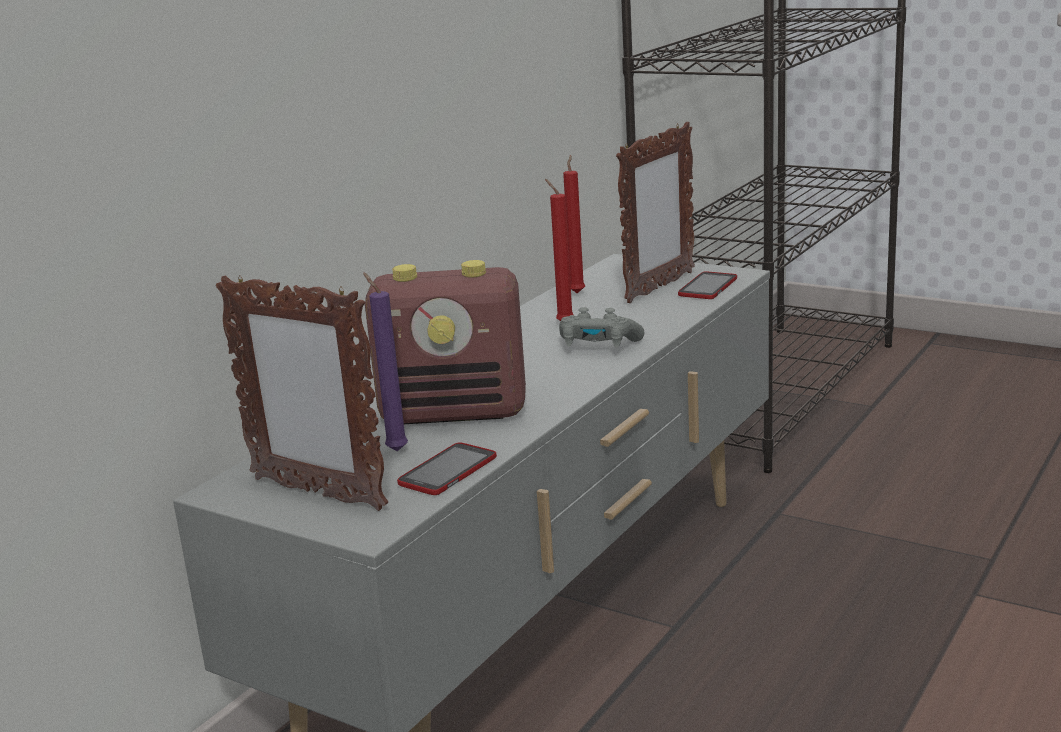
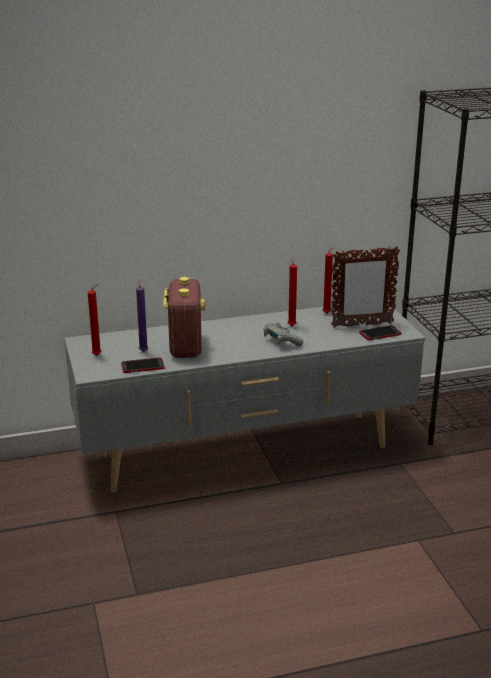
camera: 40 degrees right, 5 degrees up
(317, 493) = (98, 355): picture frame -> red candle
(455, 412) = (185, 346): radio -> radio turned 135 degrees counterclockwise

